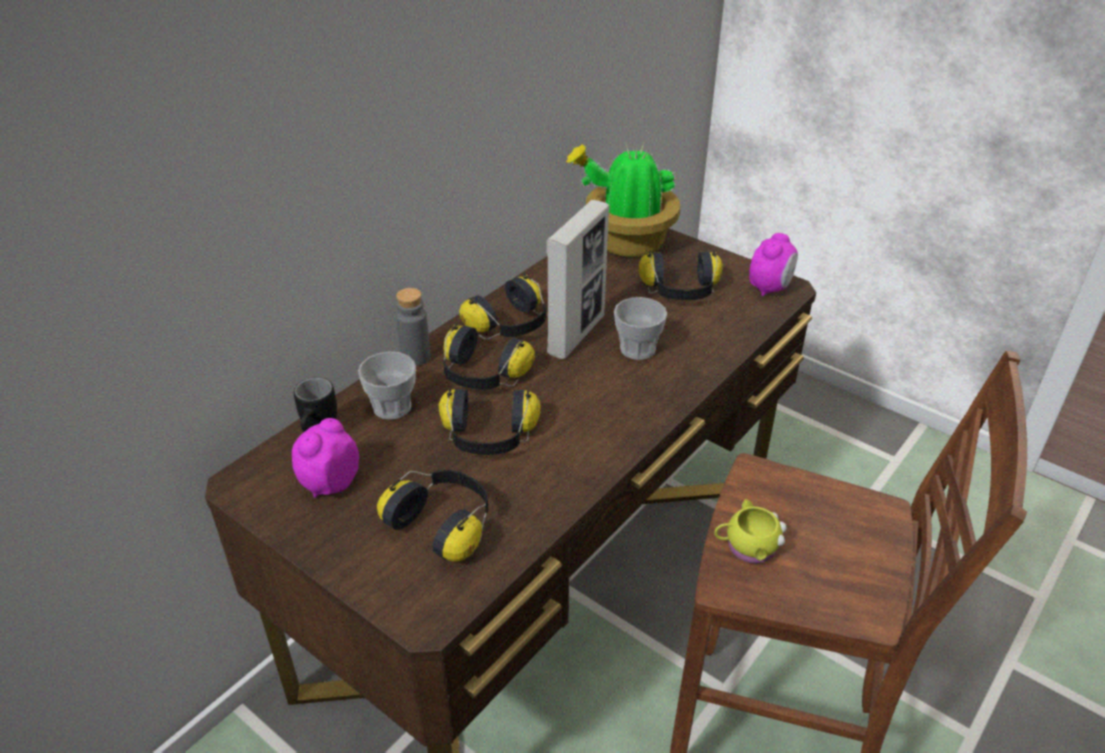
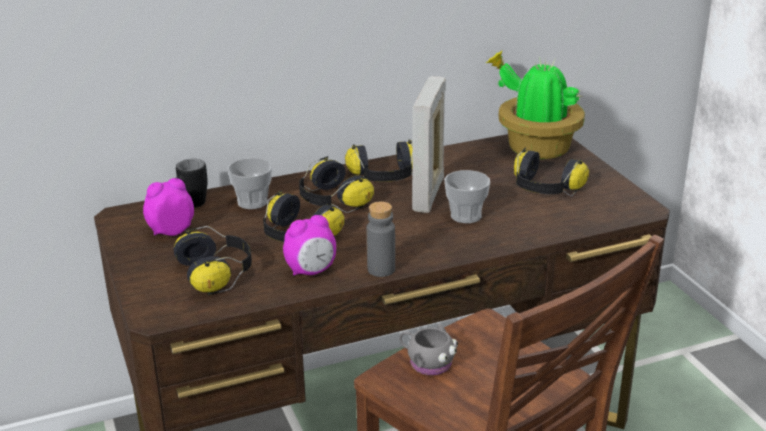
camera: 30 degrees right, 10 degrees down
(416, 357) = (298, 179): grey bottle -> grey bottle (381, 269)
(576, 334) = (428, 195): picture frame -> picture frame turned 135 degrees clockwise
(747, 547) = (427, 363): yellow mug -> grey mug
(770, 288) = (626, 205): alarm clock -> alarm clock (311, 271)

